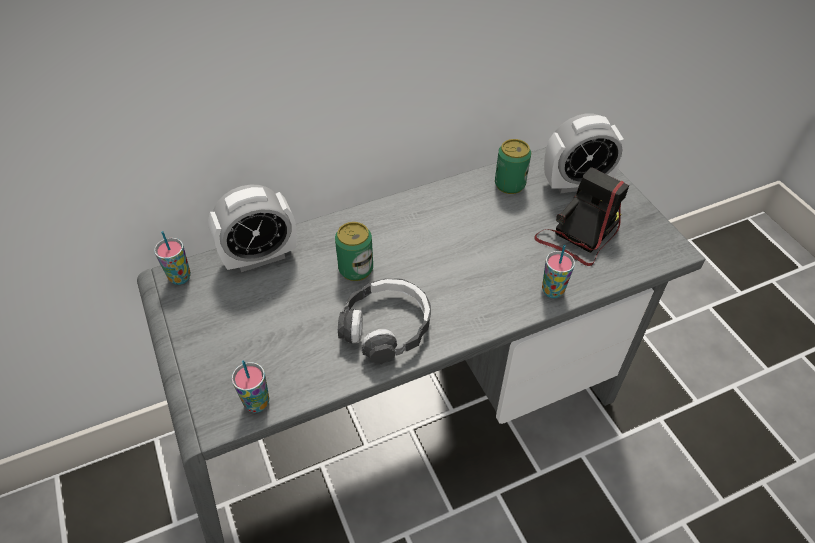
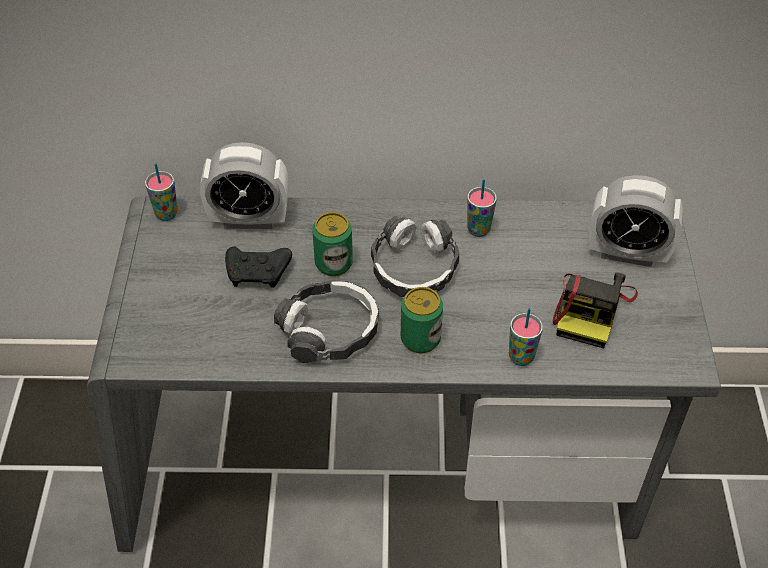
camera: 25 degrees right, 0 degrees up
(257, 403) = (172, 355): cup -> cup (478, 230)
(295, 300) = (259, 273): none -> black game controller
(424, 249) = (414, 267): none -> headphones
(509, 184) = (550, 229): can -> can (420, 339)
(579, 234) = (591, 309): camera -> camera turned 135 degrees clockwise

